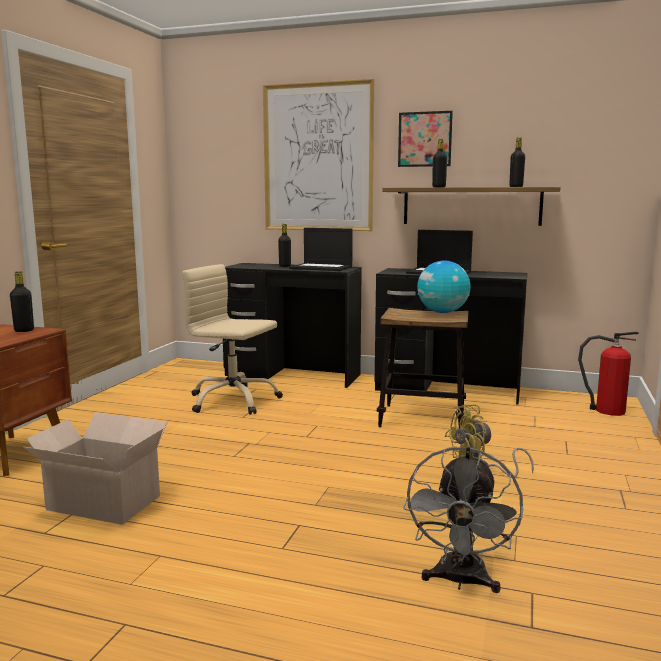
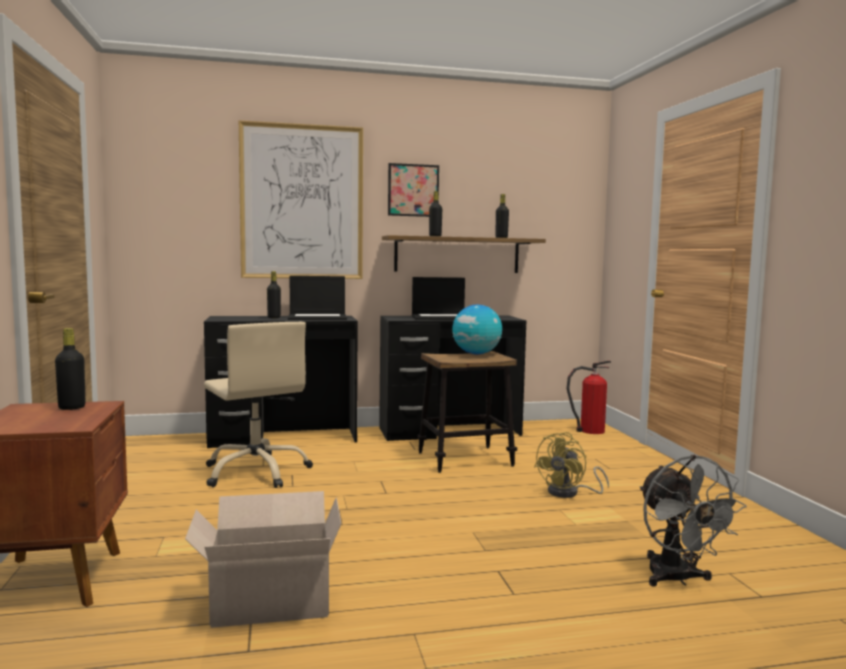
camera: 30 degrees left, 5 degrees down
(233, 400) = (256, 472): beige office chair -> beige office chair turned 120 degrees counterclockwise

